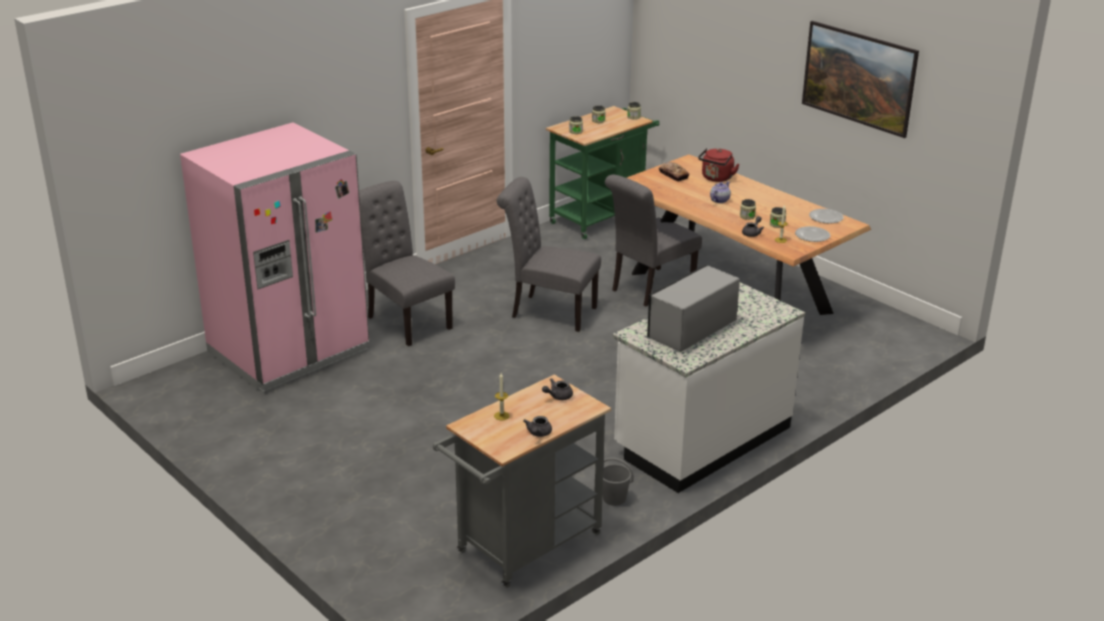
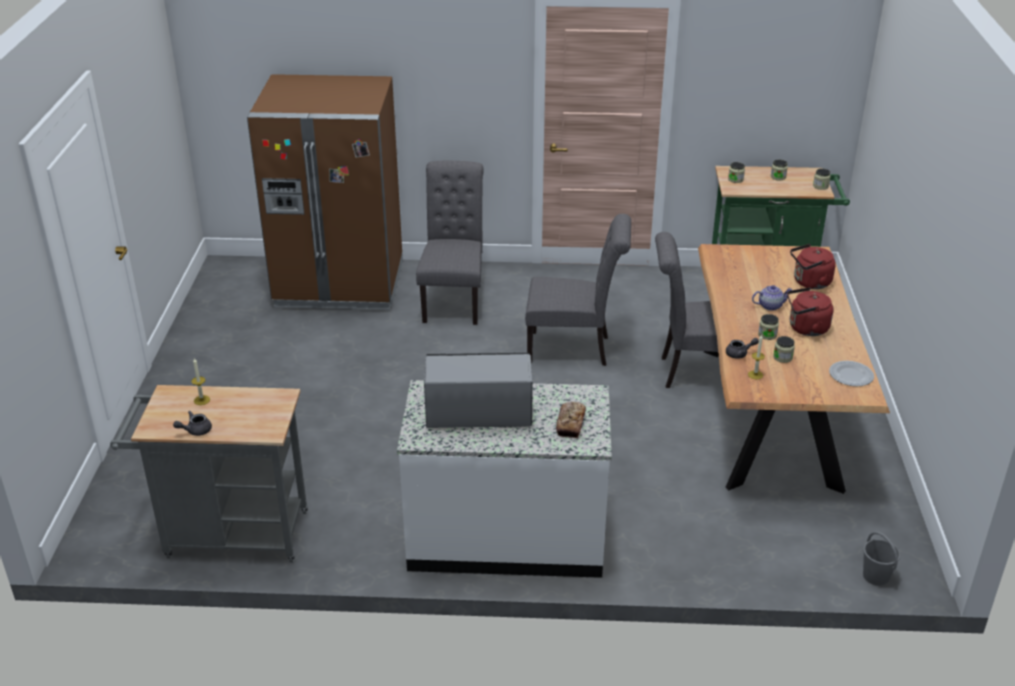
camera: 45 degrees right, 5 degrees up
(289, 352) = (339, 284): pink fridge -> brown fridge
(548, 311) = (574, 349): grey chair -> grey chair turned 120 degrees clockwise
(558, 396) = (266, 408): grey teapot -> none
(614, 498) = (353, 541): grey bucket -> grey bucket (875, 576)
(673, 175) = (771, 261): bread -> bread (570, 423)
(760, 204) = (805, 328): none -> red kettle
(812, 236) = (798, 387): plate -> none
(856, 99) = (954, 245): picture -> none

